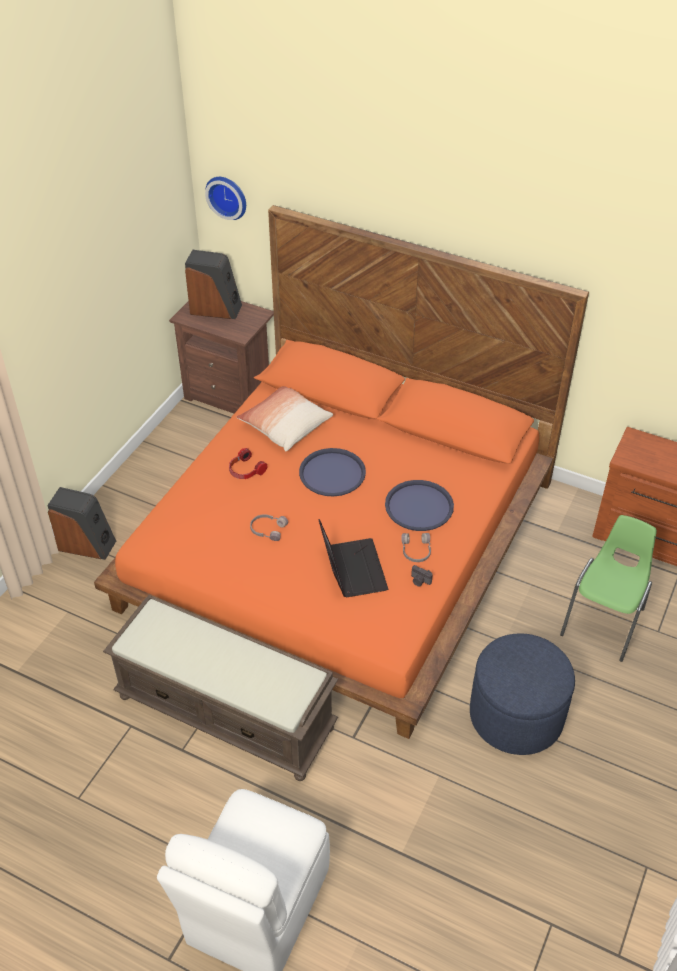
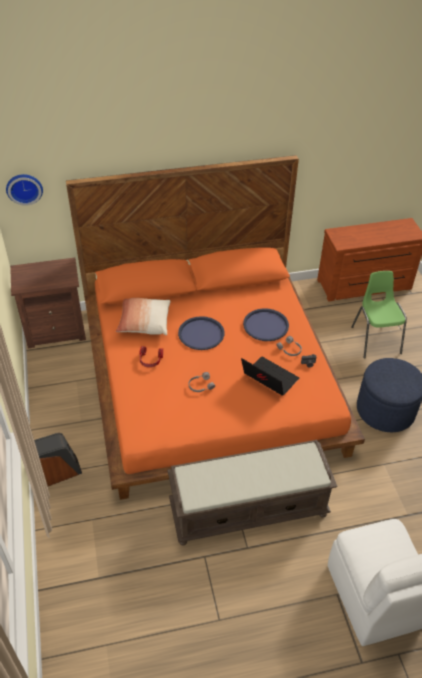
camera: 40 degrees left, 0 degrees up
(215, 309) = (35, 273): speaker -> none

